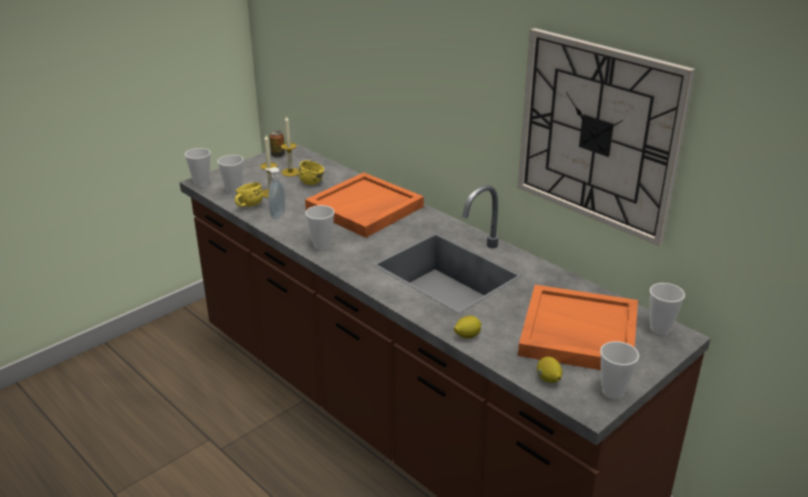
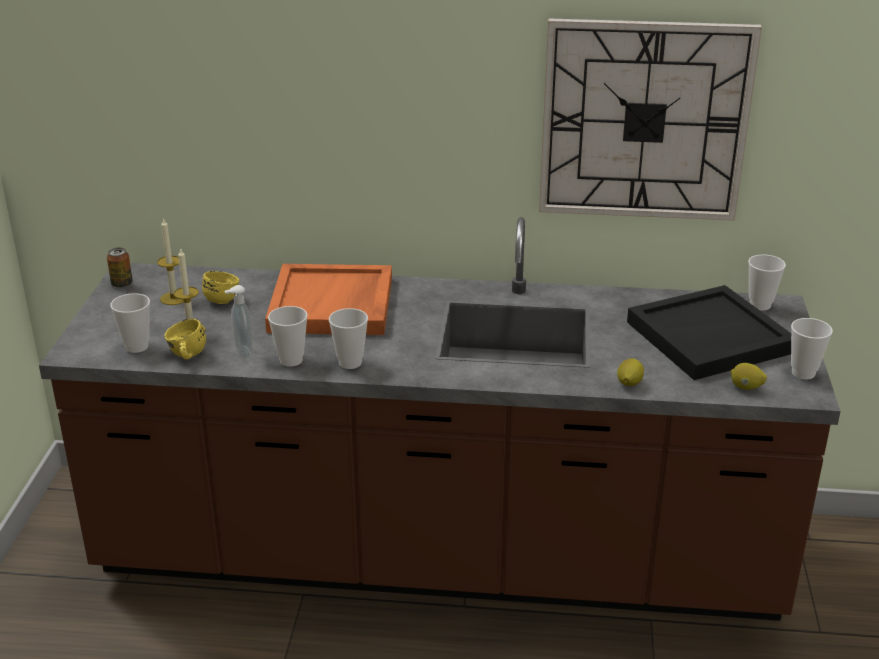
camera: 40 degrees left, 0 degrees up
(201, 183) = (75, 355): cup -> cup (291, 360)
(577, 333) = (709, 338): orange tray -> black tray

